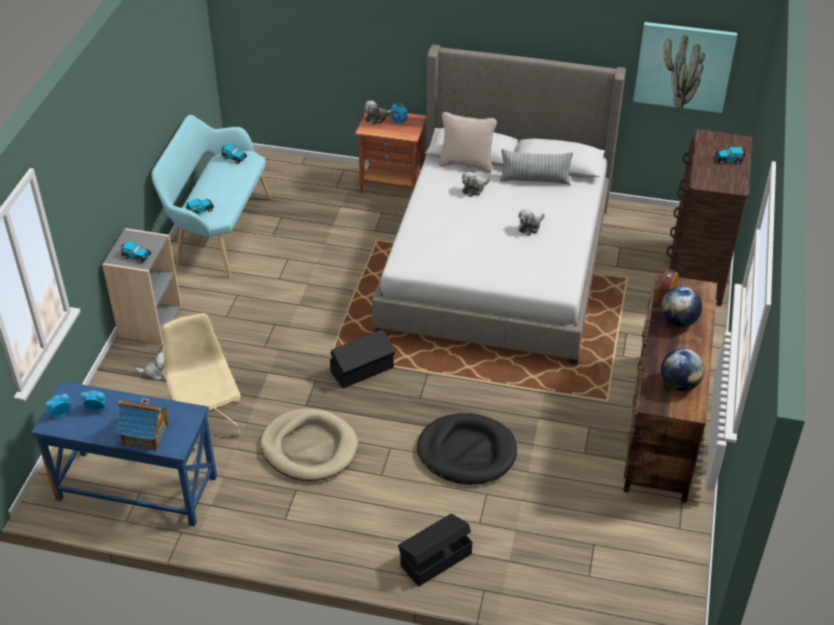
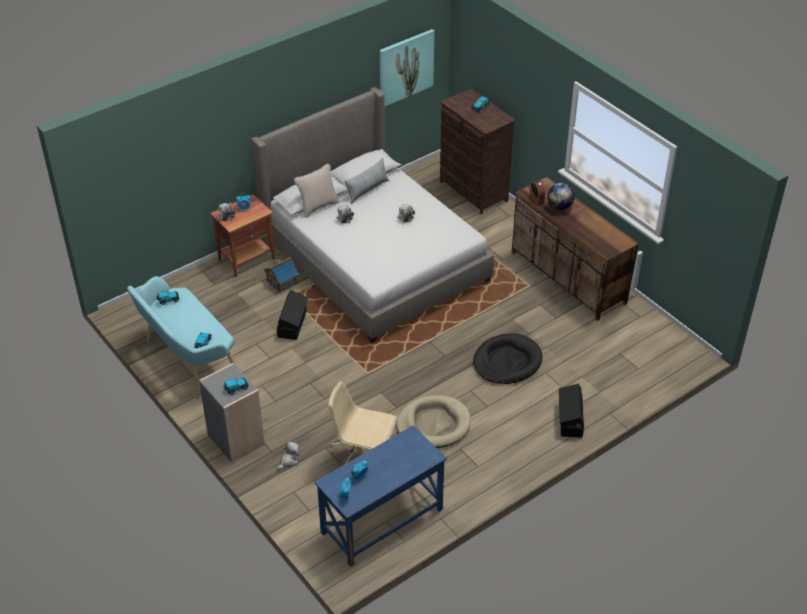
camera: 50 degrees left, 0 degrees up
(146, 434) = (407, 464): toy house -> toy house (282, 282)
(363, 370) = (395, 366): black storage box -> black storage box (293, 324)
(679, 384) = (604, 235): globe -> none

